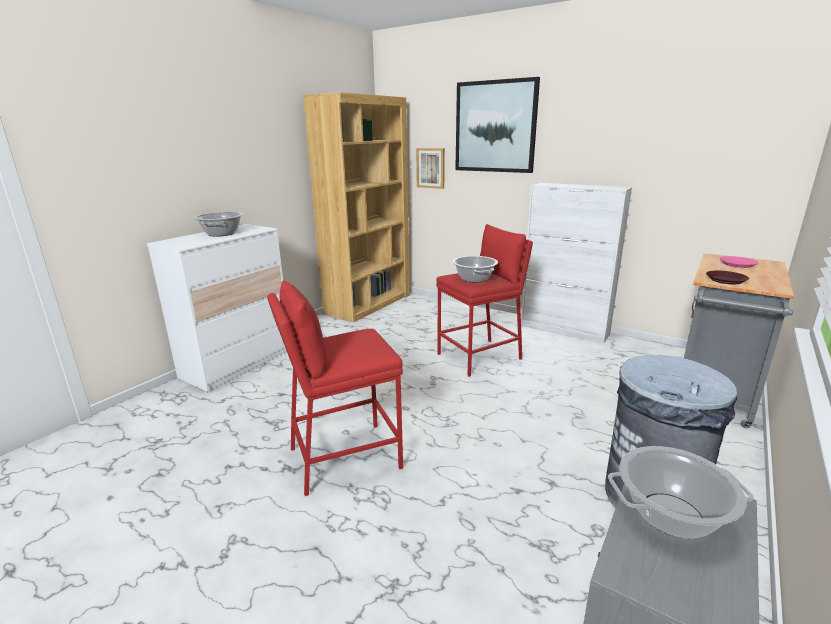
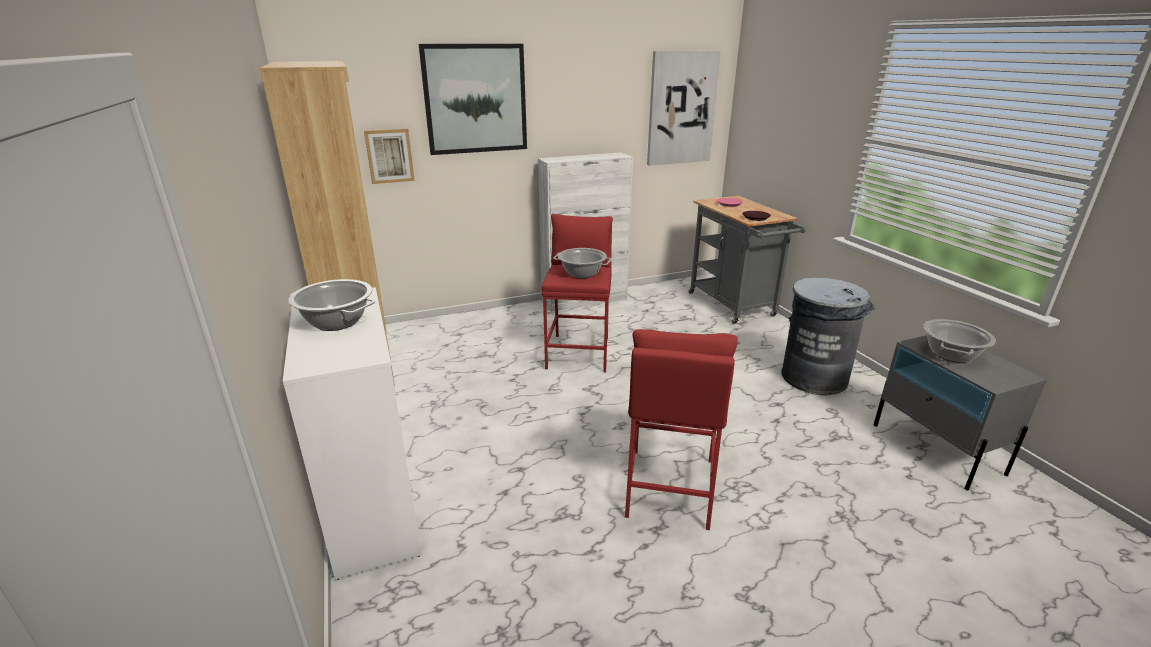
camera: 55 degrees left, 5 degrees up
(728, 143) = (681, 108): none -> picture

